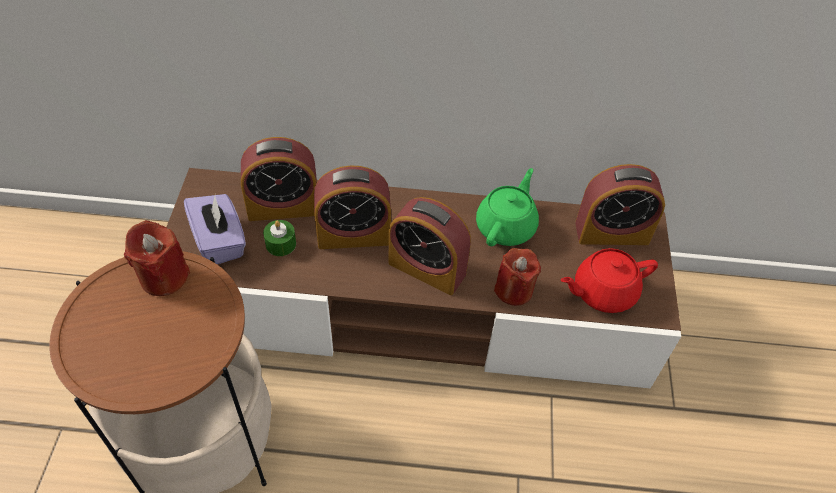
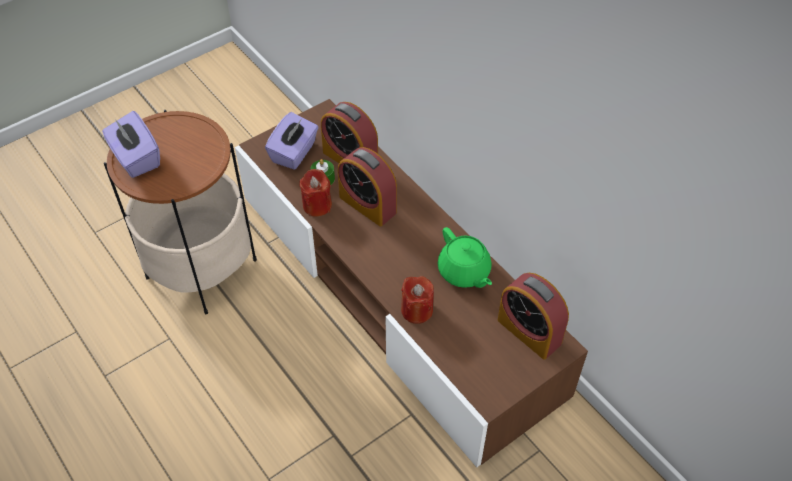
camera: 50 degrees right, 0 degrees up
(113, 361) = (136, 158): none -> purple tissue box
(164, 277) = (200, 136): red candle -> red candle (317, 205)
(427, 268) = (383, 256): alarm clock -> none
(506, 226) = (464, 272): green teapot -> green teapot turned 75 degrees clockwise
(602, 292) = (470, 358): red teapot -> none

